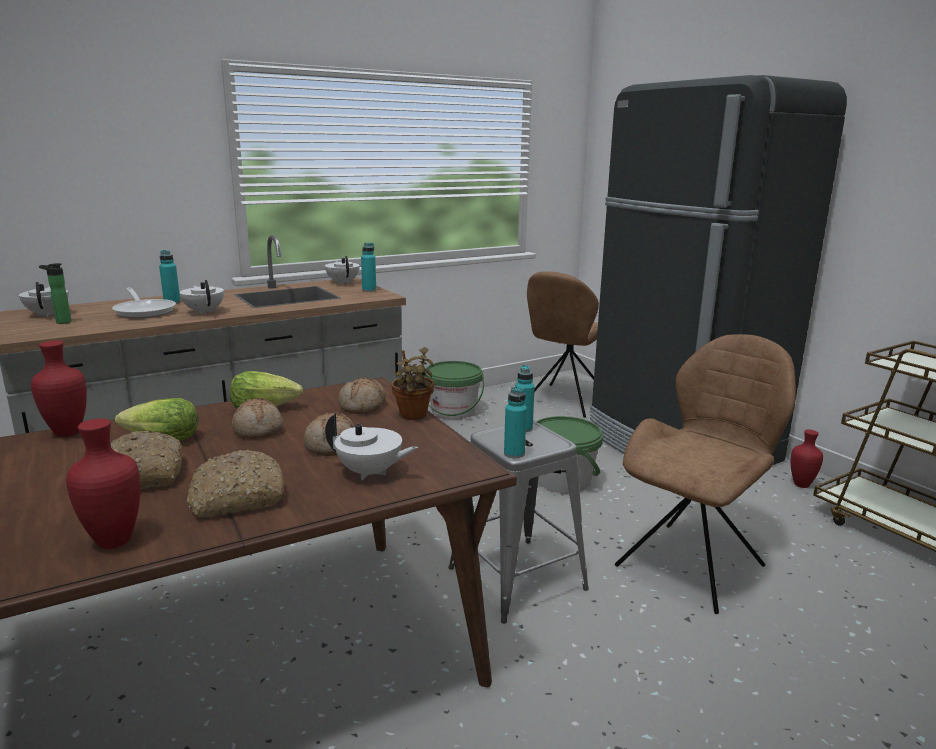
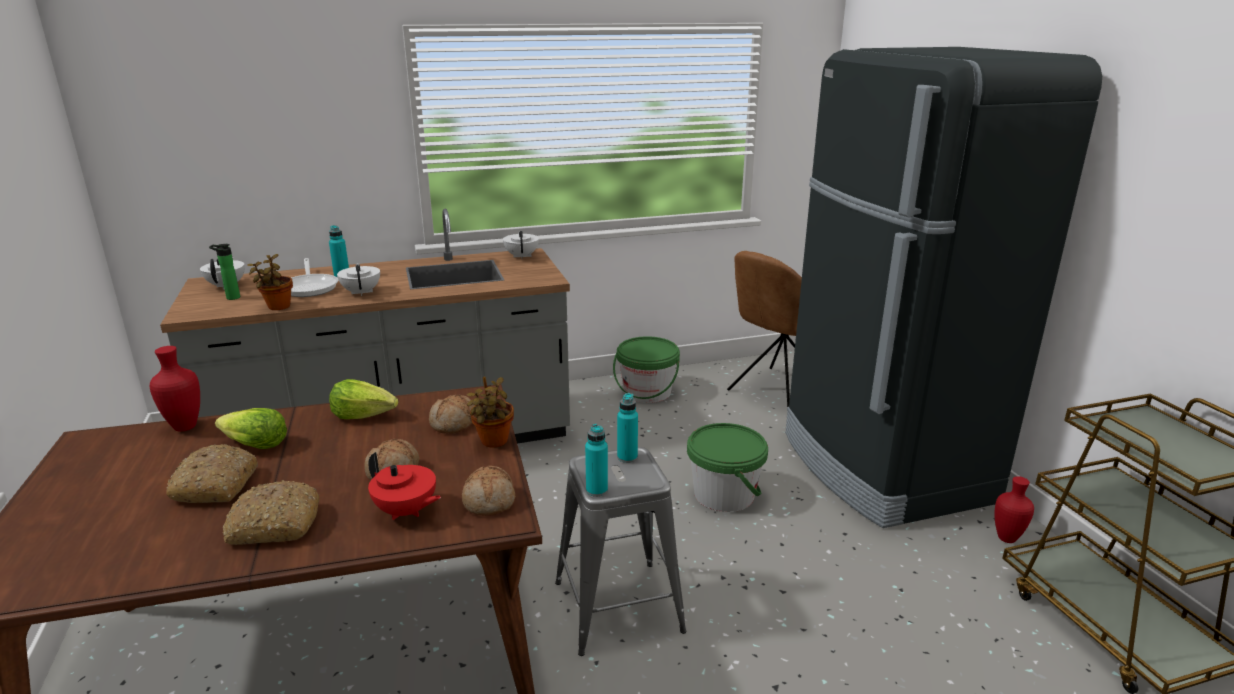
camera: 15 degrees right, 5 degrees up
(116, 541) = (153, 560): red vase -> none
(121, 326) = (277, 307): none -> potted plant
(258, 429) = (342, 442): bread -> bread (490, 500)
(369, 290) = (540, 270): turquoise bottle -> none
(370, 473) = (406, 511): white teapot -> red teapot
(693, 564) = (817, 621): brown chair -> none

